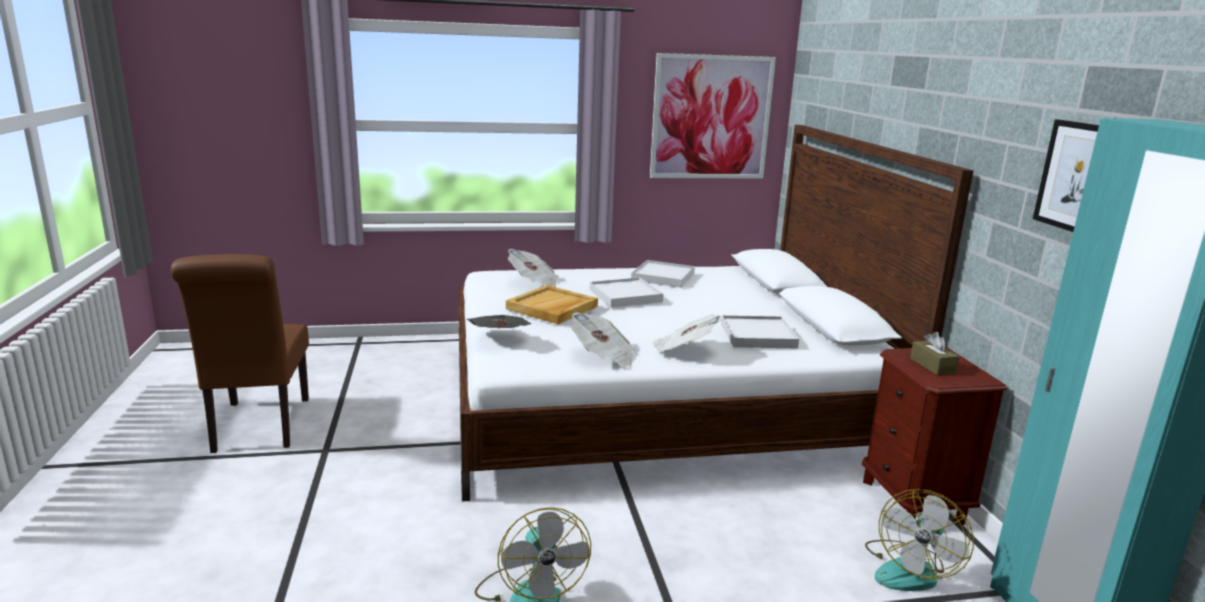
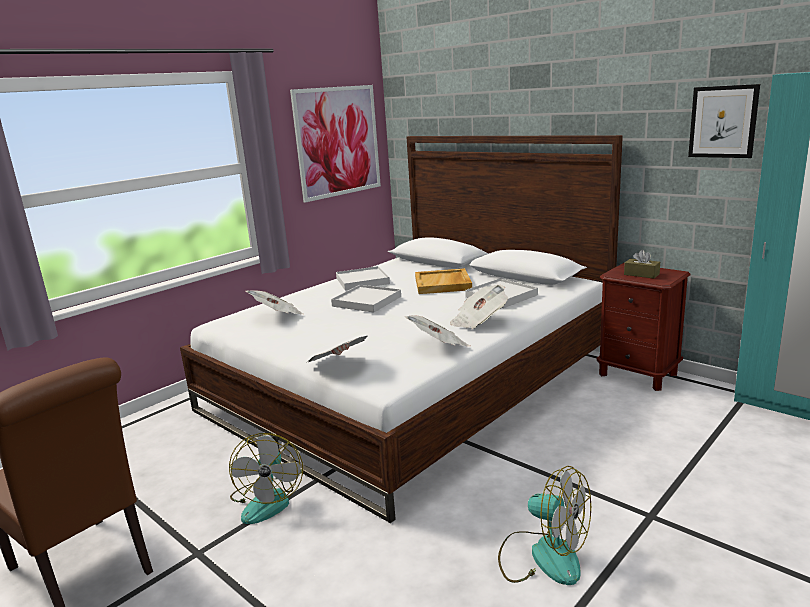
camera: 35 degrees left, 0 degrees up
(552, 308) = (332, 328): beige tray -> beige tray (443, 284)
(910, 569) = (693, 412): fan -> fan (268, 500)

